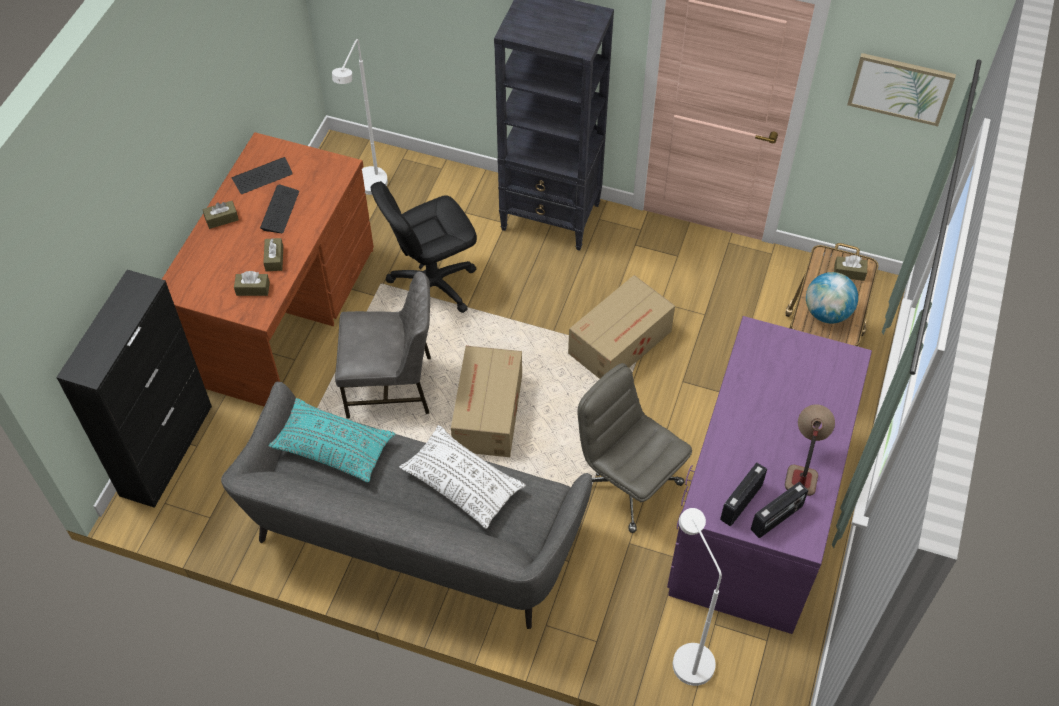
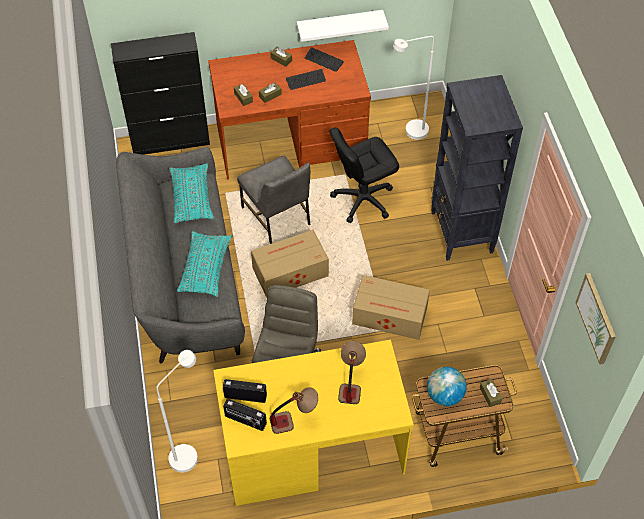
camera: 60 degrees right, 0 degrees up
(236, 124) = (339, 25): none -> white shelf
(432, 285) = (362, 199): black office chair -> black office chair turned 60 degrees counterclockwise
(462, 483) = (205, 268): white pillow -> turquoise pillow
(755, 512) = (311, 448): purple desk -> yellow desk
(782, 383) = (350, 383): none -> table lamp

